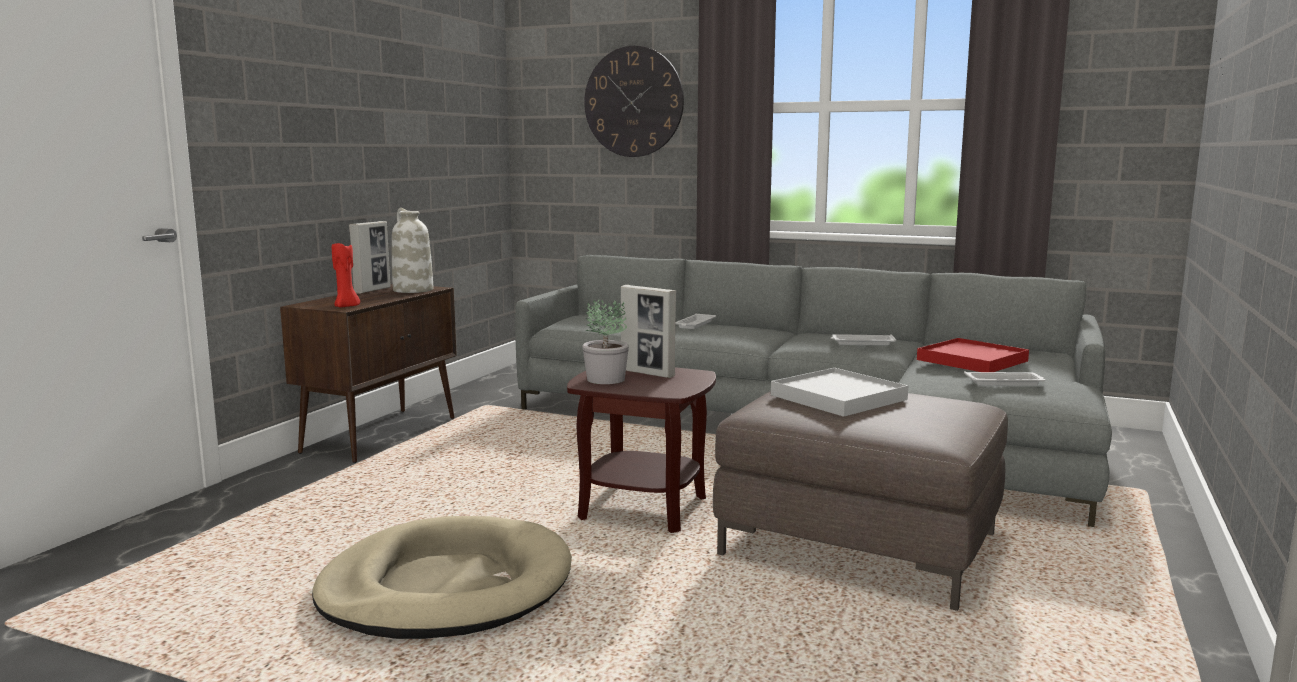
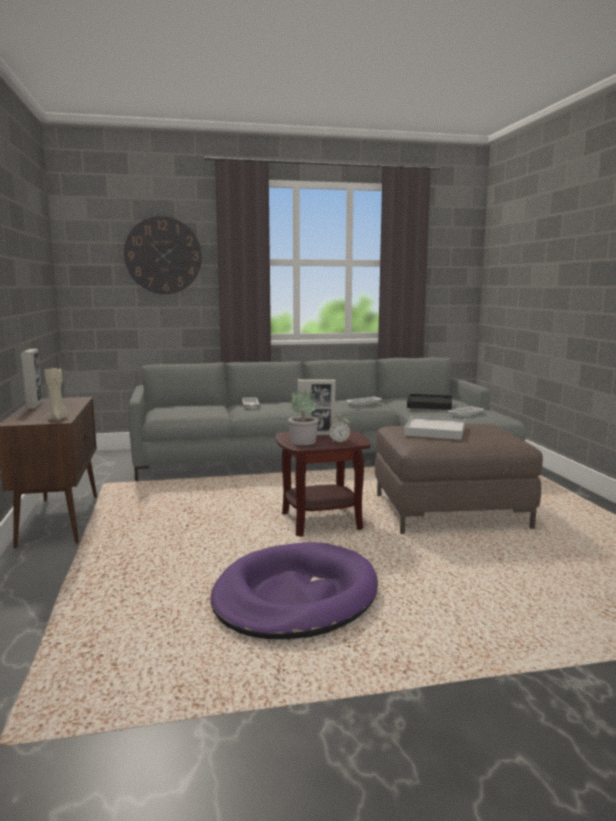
camera: 35 degrees left, 0 degrees up
(347, 306) = (58, 419): red candle -> beige candle
(412, 290) = (67, 401): white vase -> none
(446, 587) = (295, 596): beige dog bed -> purple dog bed
(652, 387) = (339, 441): none -> alarm clock
(972, 360) = (429, 404): red tray -> black tray

